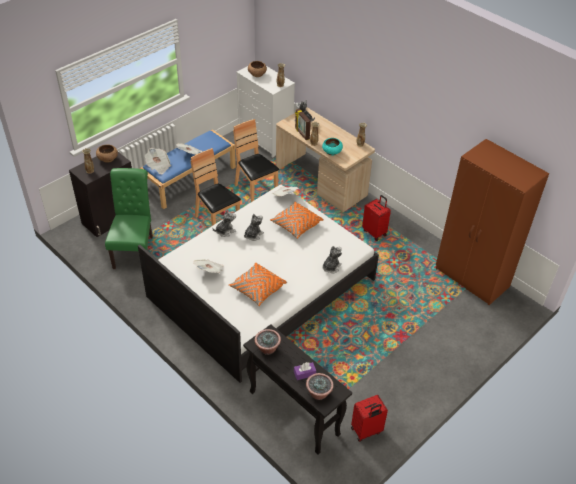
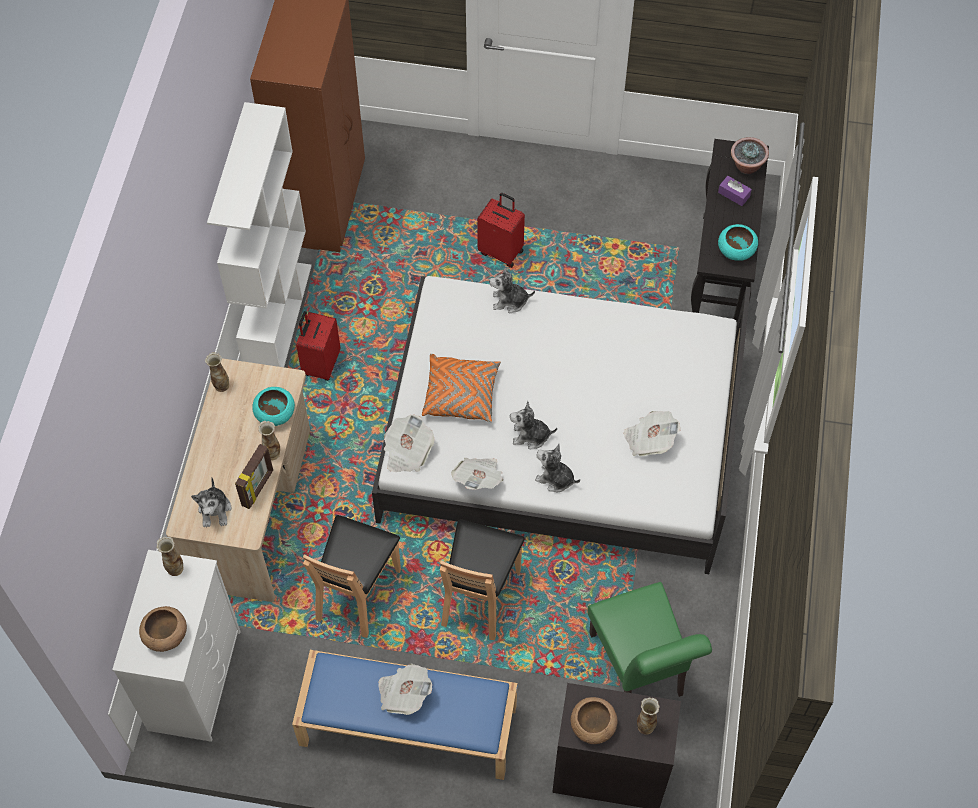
camera: 125 degrees left, 15 degrees up
(134, 250) = (640, 670): green chair -> green chair turned 75 degrees counterclockwise
(158, 166) = (478, 719): newspaper -> newspaper (479, 479)
(257, 289) = (628, 359): orange pillow -> none
(267, 349) = (736, 250): potted plant -> turquoise bowl
(366, 431) = (674, 194): red suitcase -> red suitcase (501, 251)
(413, 231) = (278, 317): none -> white bookcase

